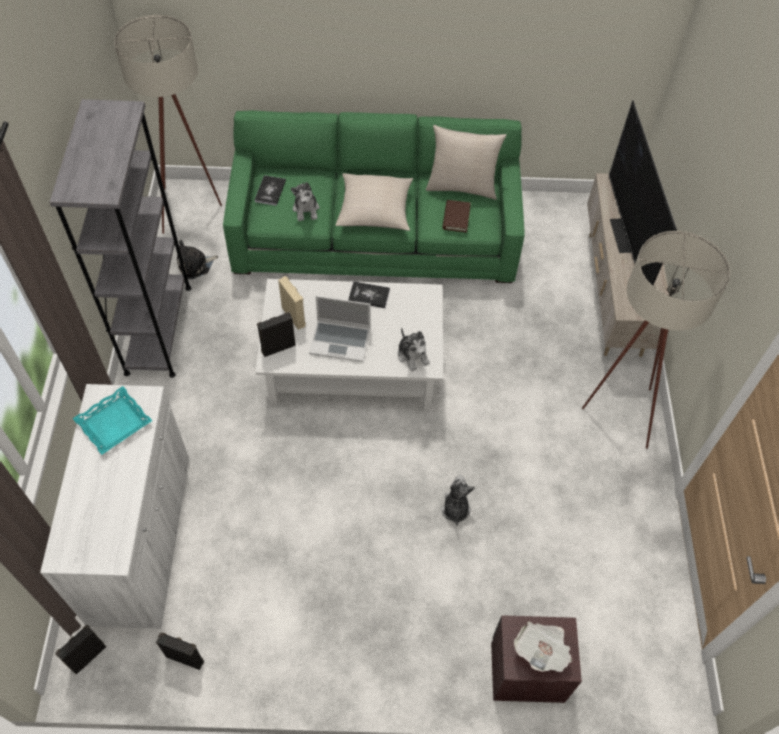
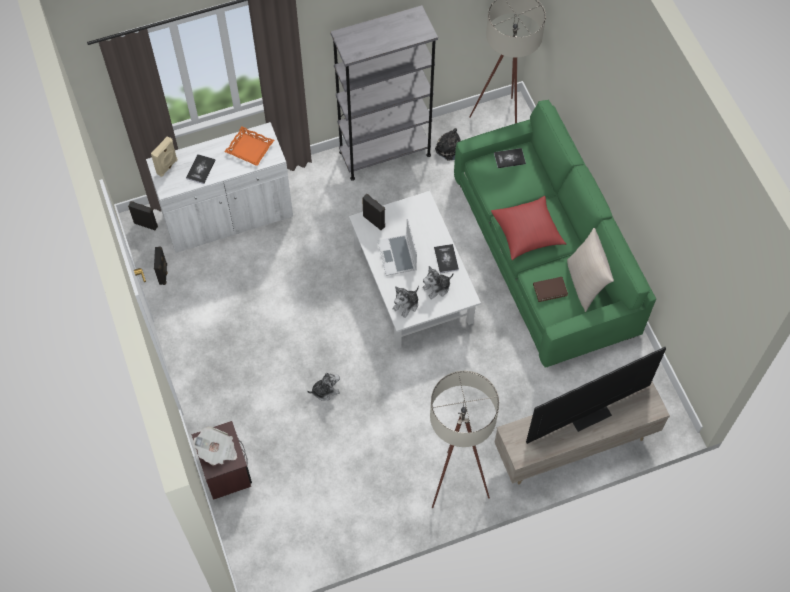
camera: 70 degrees right, 5 degrees up
(109, 499) = (200, 169): none -> book
(114, 423) = (249, 149): turquoise tray -> orange tray
(294, 316) = (405, 220): beige speaker -> beige speaker (167, 167)
(306, 209) = (504, 188): plush toy -> plush toy (437, 288)
(374, 211) = (527, 233): beige pillow -> red pillow

